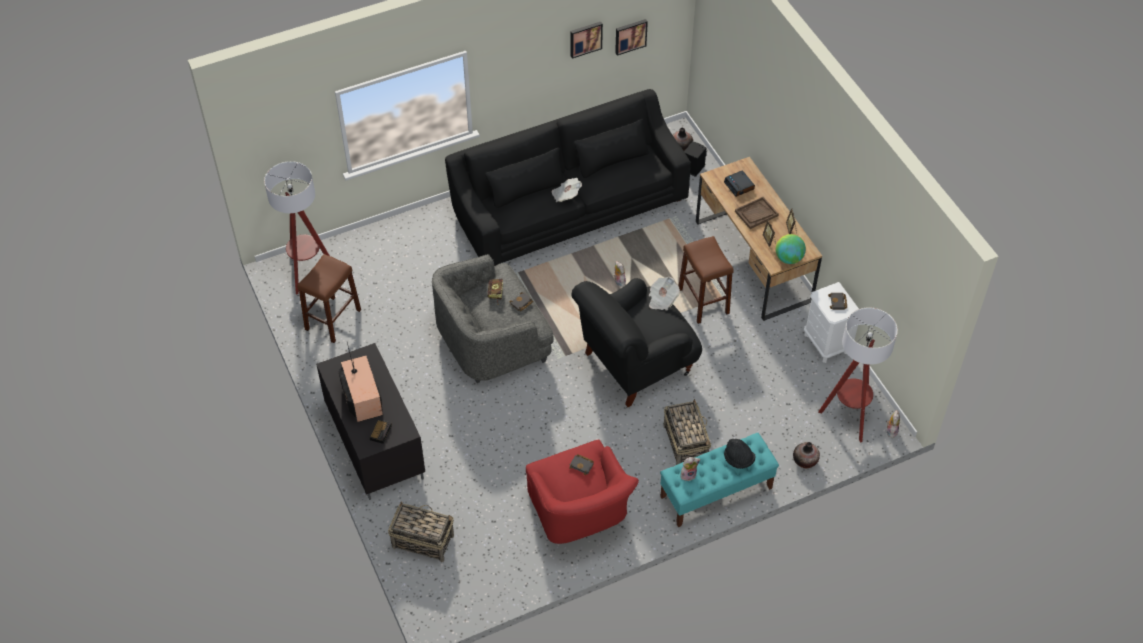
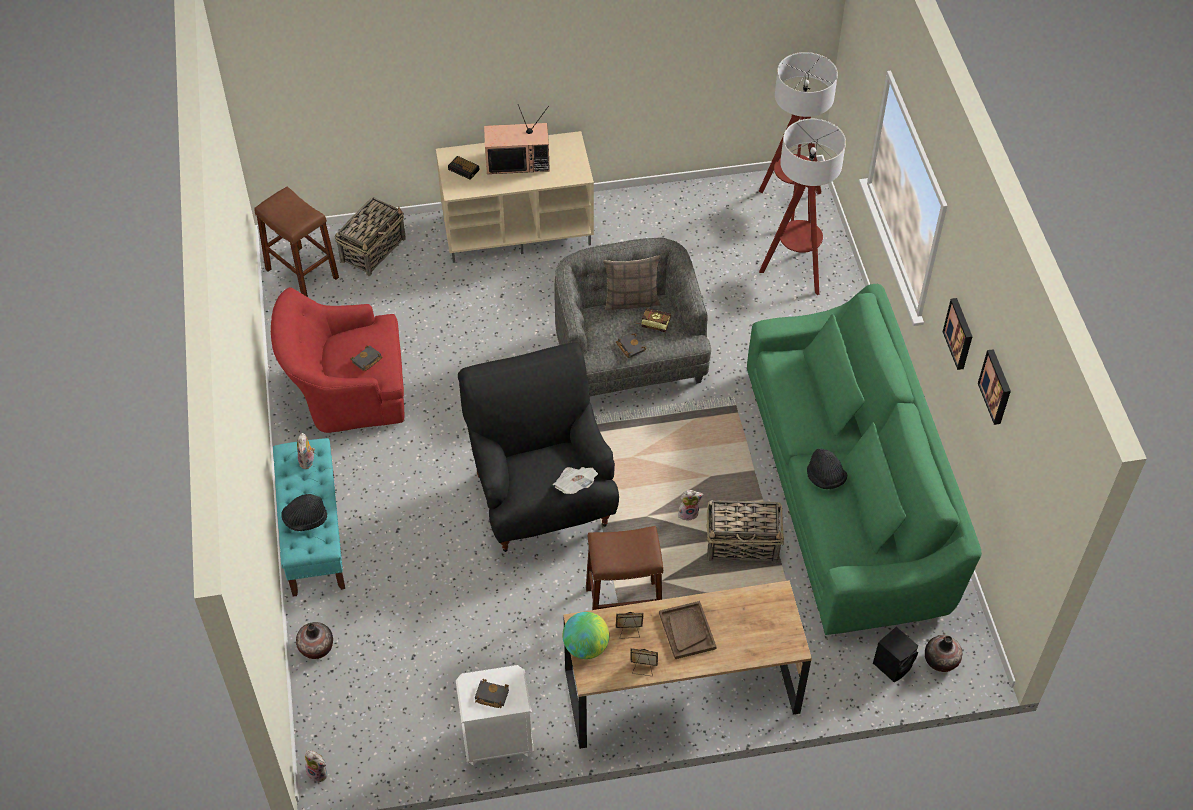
camera: 105 degrees right, 0 degrees up
(333, 319) = (709, 217): brown stool -> brown stool (302, 273)
(374, 443) = (518, 228): black tv stand -> beige tv stand
(475, 312) = (631, 301): none -> pillow
(566, 195) = (807, 429): newspaper -> none
(569, 204) = (848, 488): black sofa -> green sofa
(602, 181) = (825, 478): none -> black hat
(630, 36) = (1018, 466): picture -> picture (960, 333)
(685, 443) = (399, 520): basket -> basket (743, 544)
(739, 186) = (750, 625): alarm clock -> none
(848, 417) = (362, 725): floor lamp -> floor lamp (796, 271)

